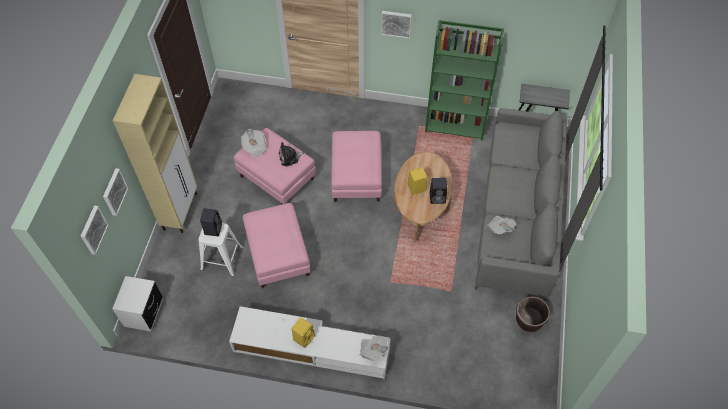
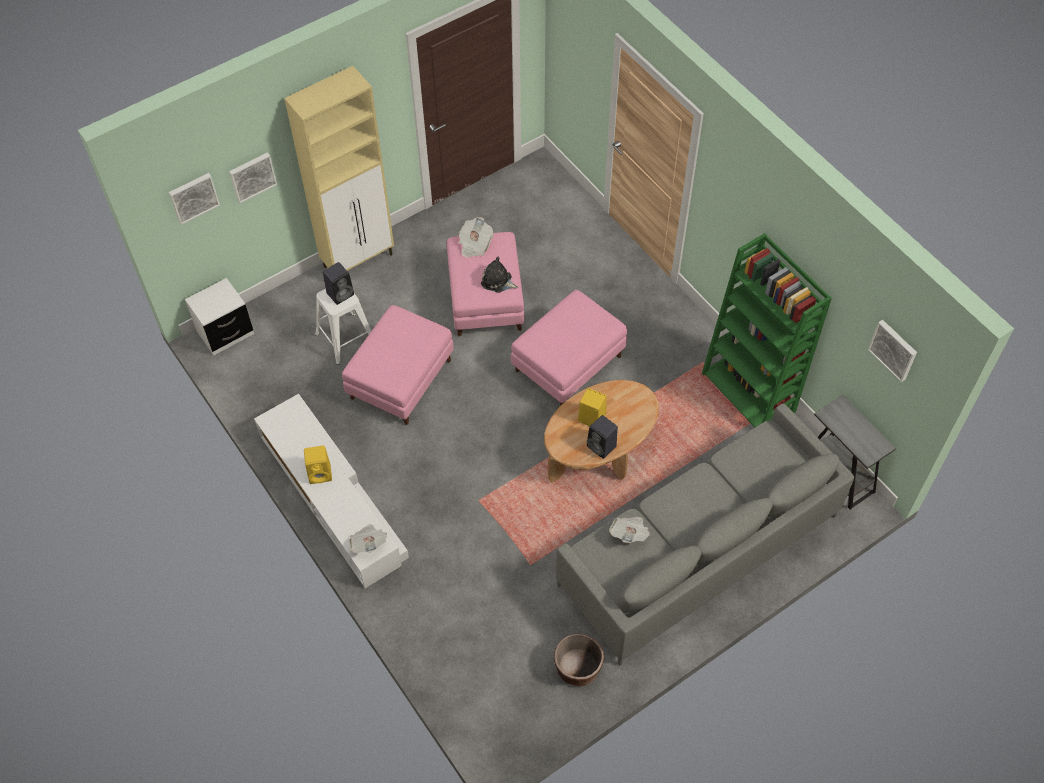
camera: 45 degrees right, 0 degrees up
(396, 23) = (723, 206): picture -> picture (894, 349)

